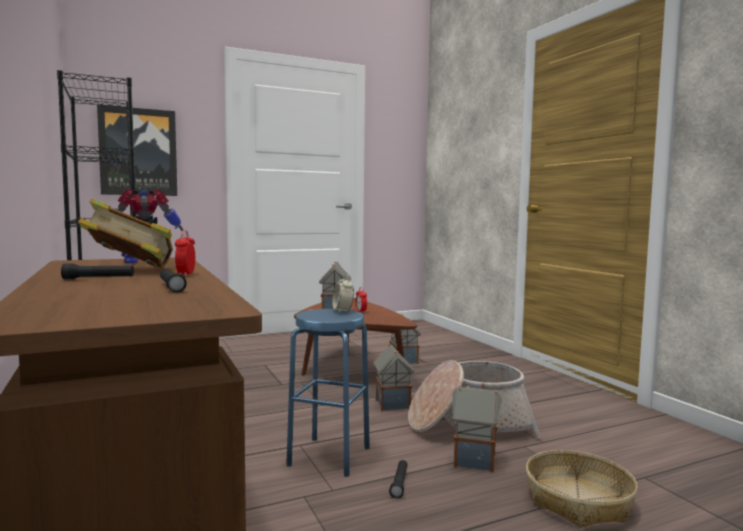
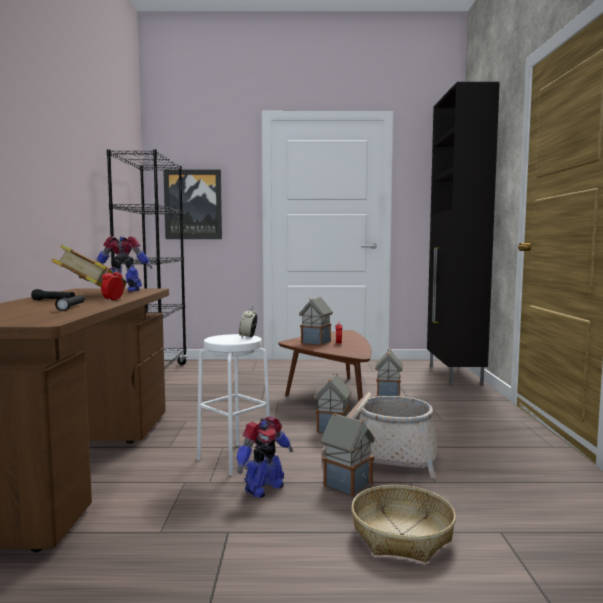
camera: 25 degrees right, 0 degrees up
(329, 456) = (234, 458): blue stool -> white stool
(399, 484) = (263, 488): black flashlight -> toy robot
(440, 335) = (454, 375): none -> black cabinet

